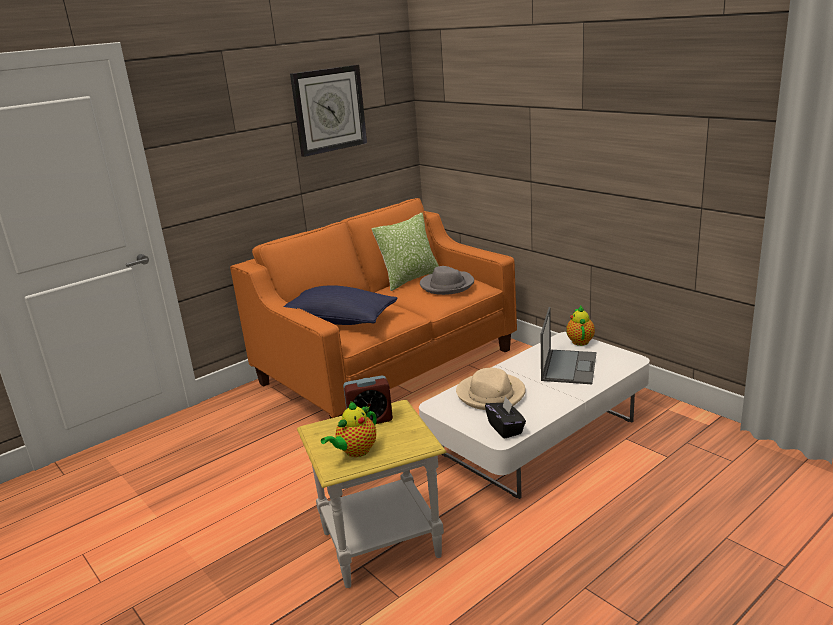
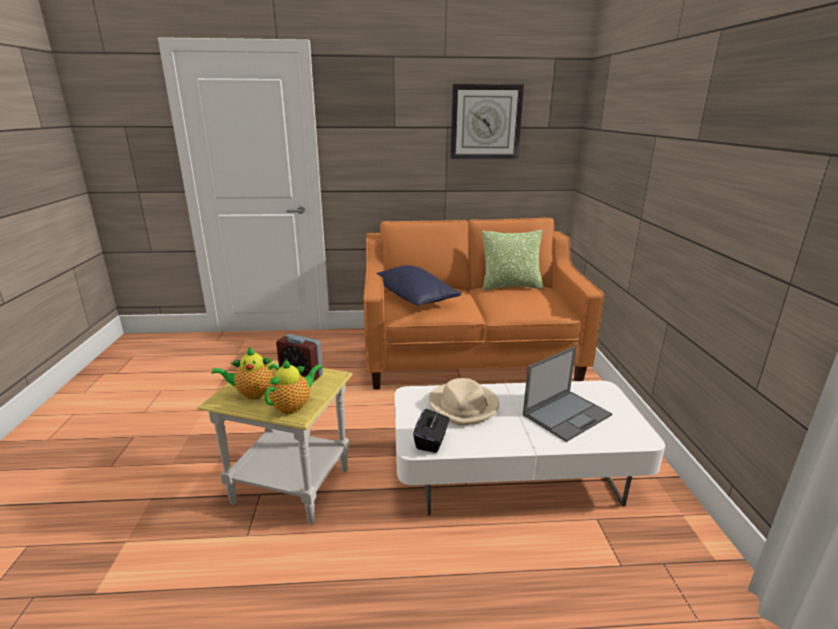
camera: 35 degrees right, 0 degrees up
(447, 285) = (530, 300): grey hat -> none
(580, 341) = (612, 396): teapot -> teapot (294, 406)

